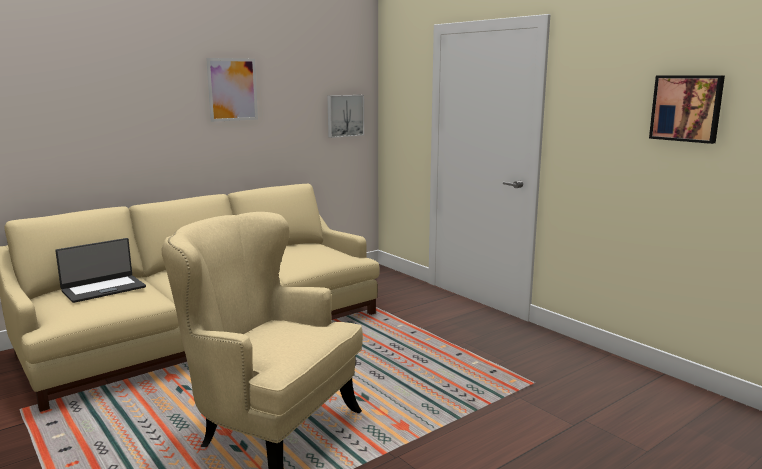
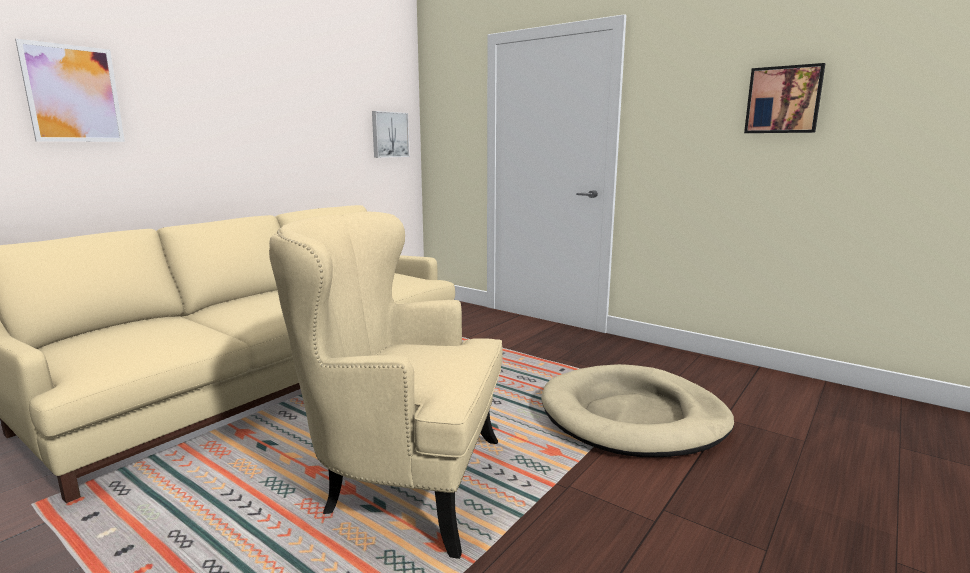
camera: 15 degrees left, 0 degrees up
(103, 289) = (138, 331): laptop -> none
(232, 89) = (271, 95): picture -> picture (73, 94)
(495, 406) = (633, 417): none -> beige dog bed

